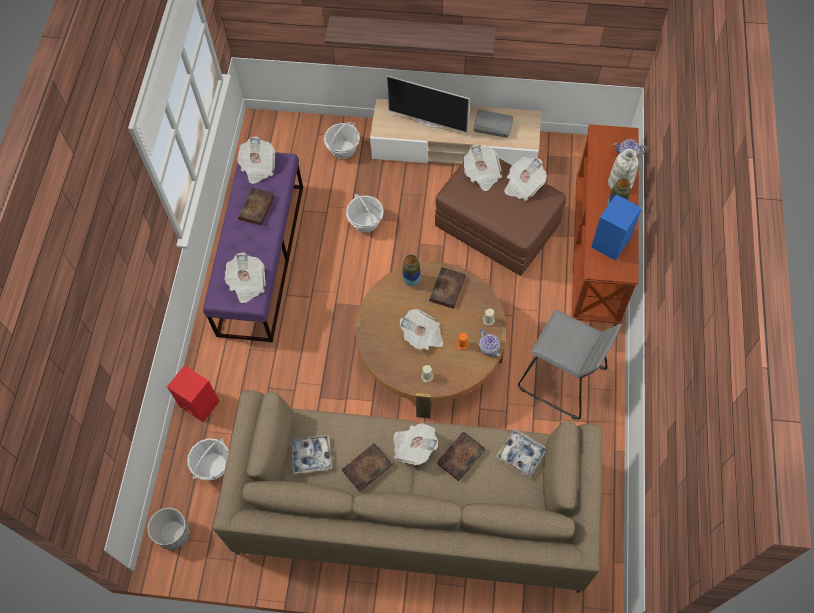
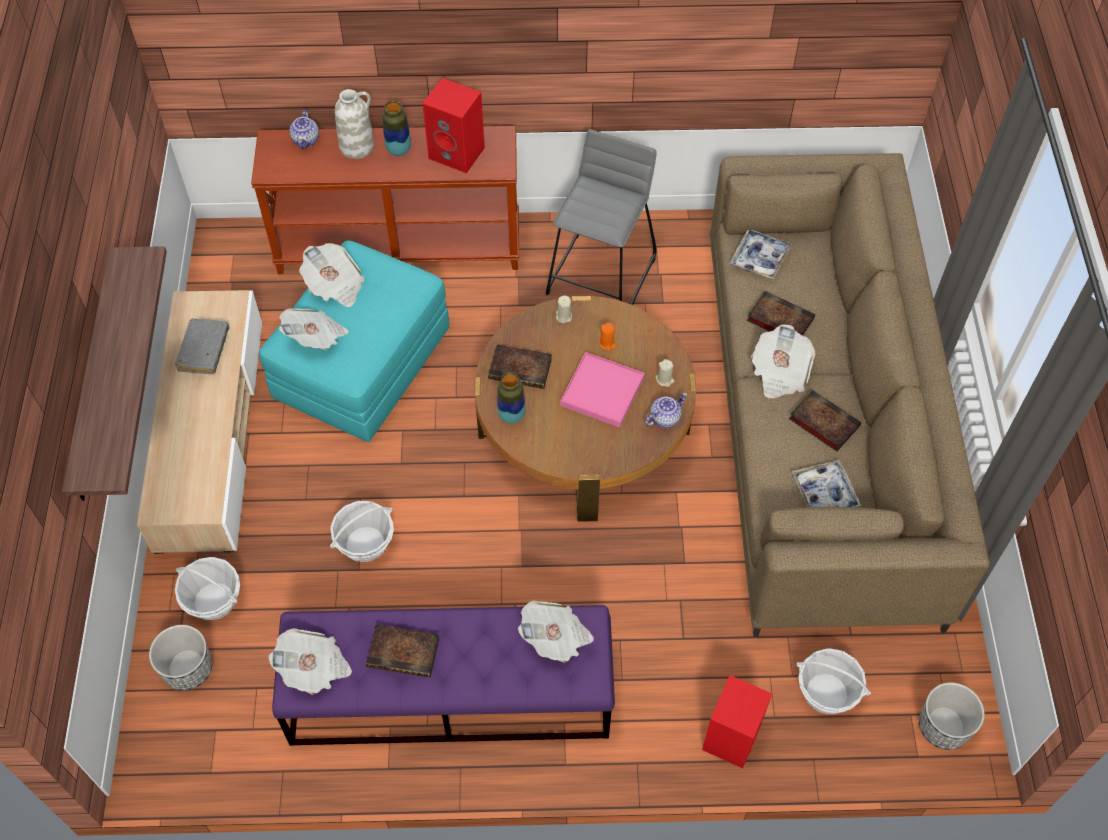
camera: 100 degrees left, 5 degrees down
(305, 138) = (187, 669): none -> planter
(422, 336) = (602, 391): newspaper -> pink tray
(428, 123) = (194, 439): television -> none
(489, 348) = (607, 312): teapot -> teapot (664, 418)
(496, 226) = (362, 365): brown ottoman -> turquoise ottoman
(611, 243) = (458, 153): blue speaker -> red speaker

